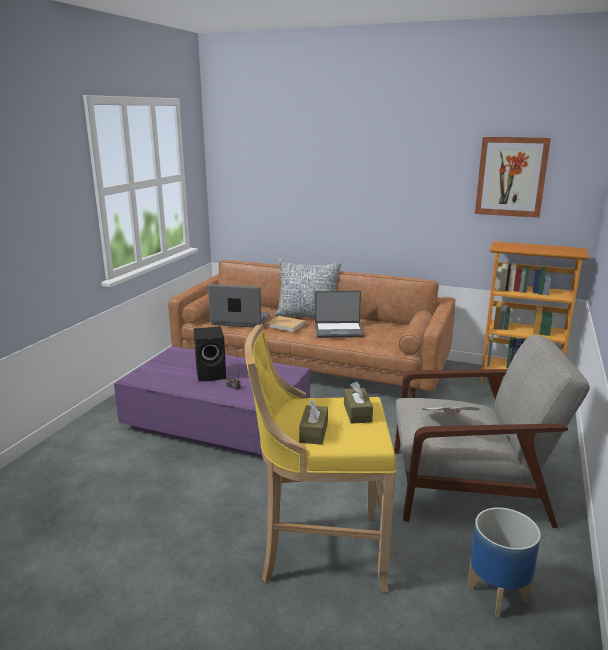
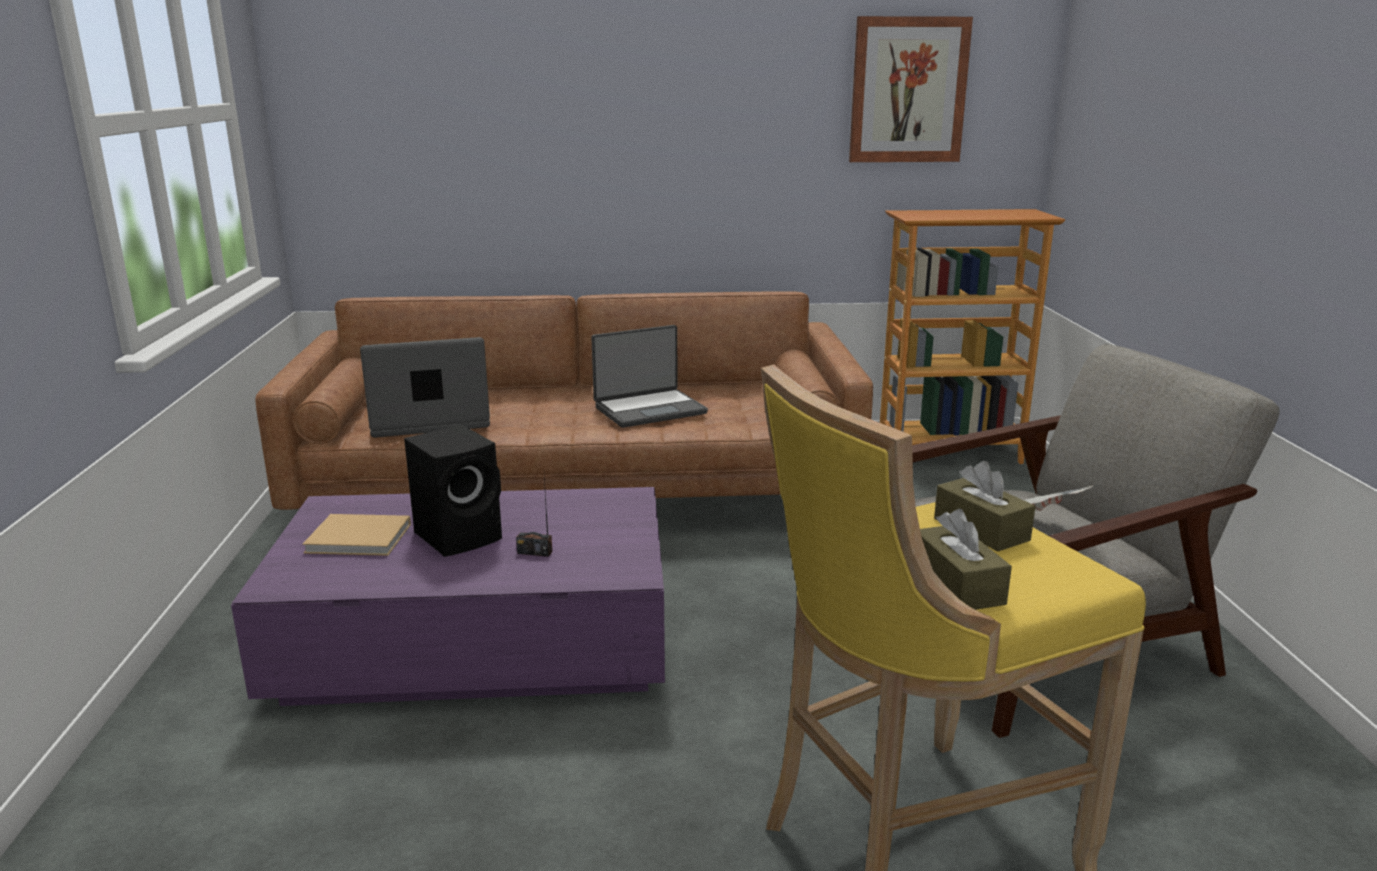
camera: 25 degrees left, 0 degrees up
(287, 325) = (538, 415): beige book -> beige book (362, 538)
(307, 315) = (559, 392): pillow -> none
(498, 595) = (1259, 820): planter -> none

